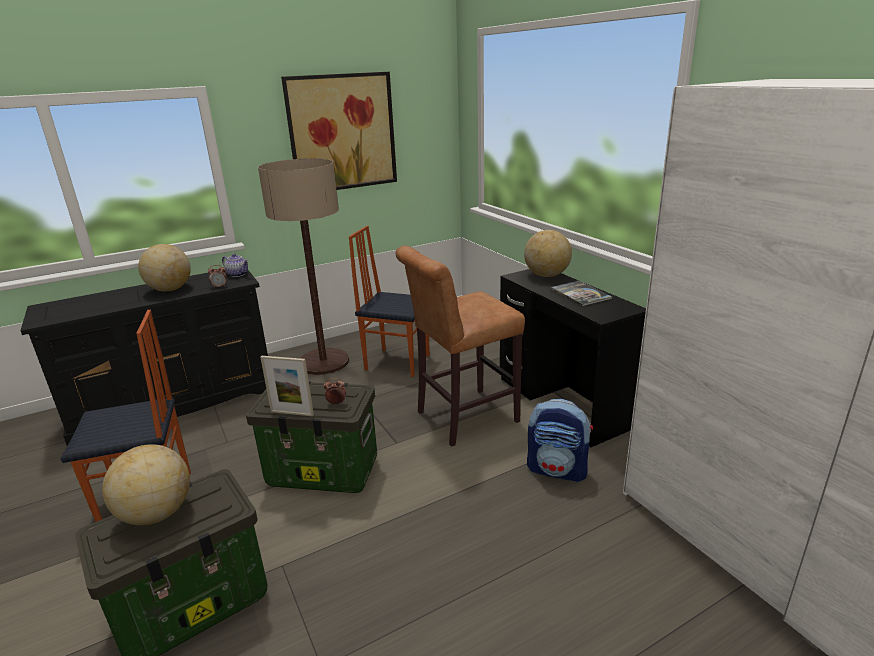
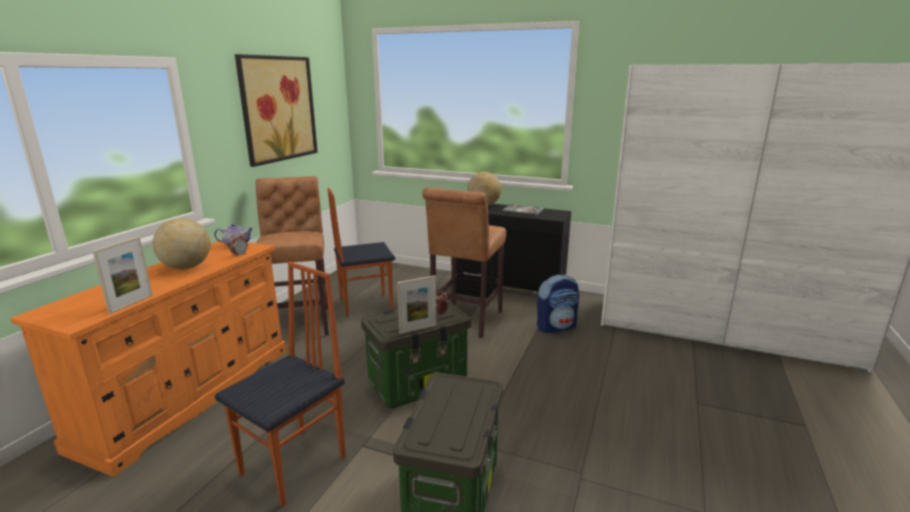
camera: 40 degrees left, 5 degrees down
(85, 315) = (131, 304): none -> picture frame
(156, 514) = (440, 412): globe -> none
(177, 401) = (190, 394): black dresser -> orange dresser
(323, 362) = (300, 322): floor lamp -> brown stool

